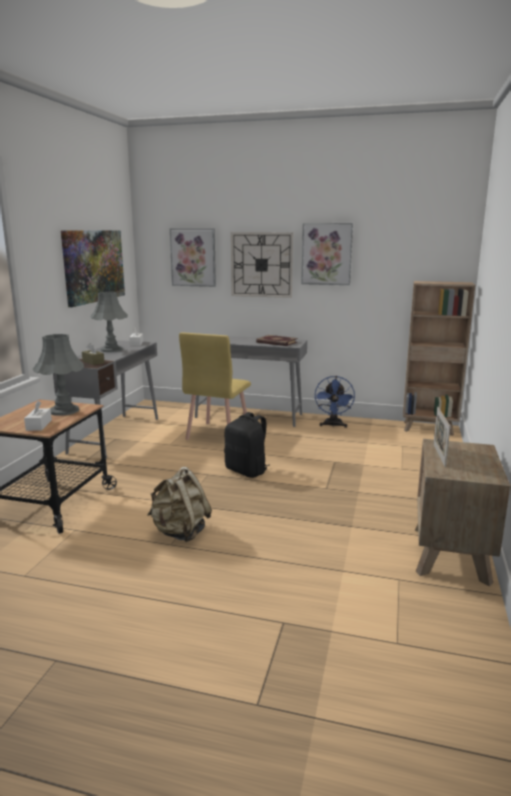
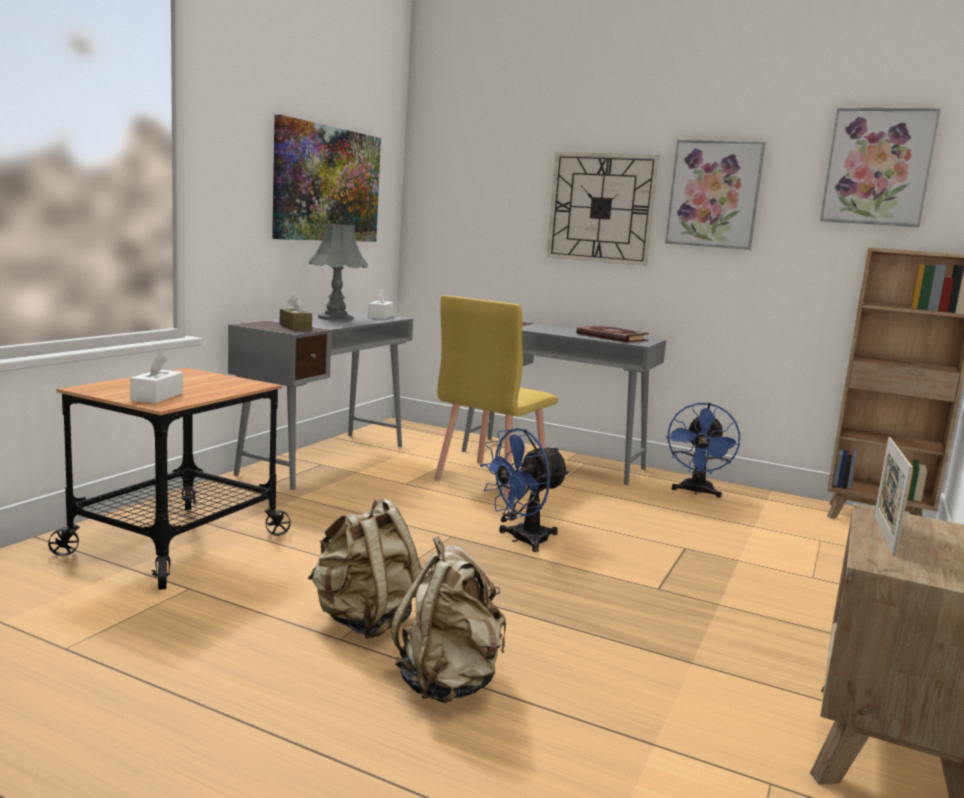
camera: 10 degrees right, 5 degrees down
(64, 411) = (212, 384): grey table lamp -> none
(193, 257) = (492, 191): picture -> picture (878, 167)
(235, 558) = (448, 682): none -> beige backpack
(247, 471) = (521, 540): black backpack -> blue fan

